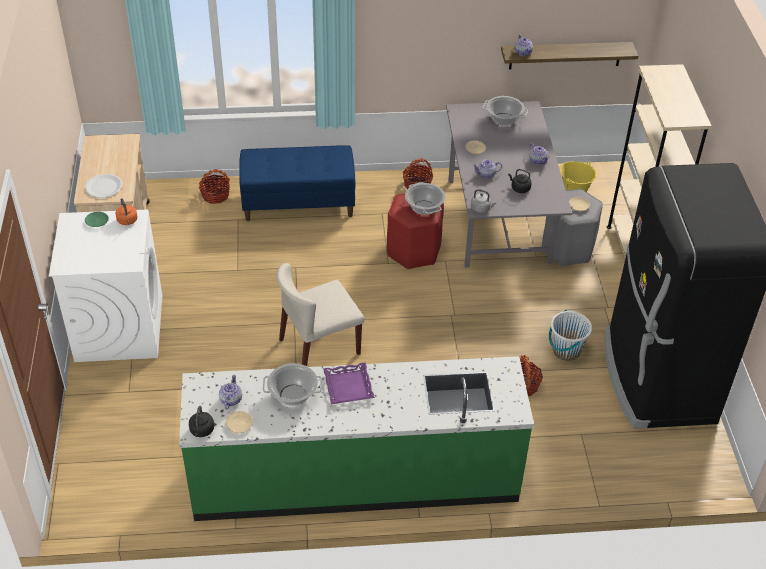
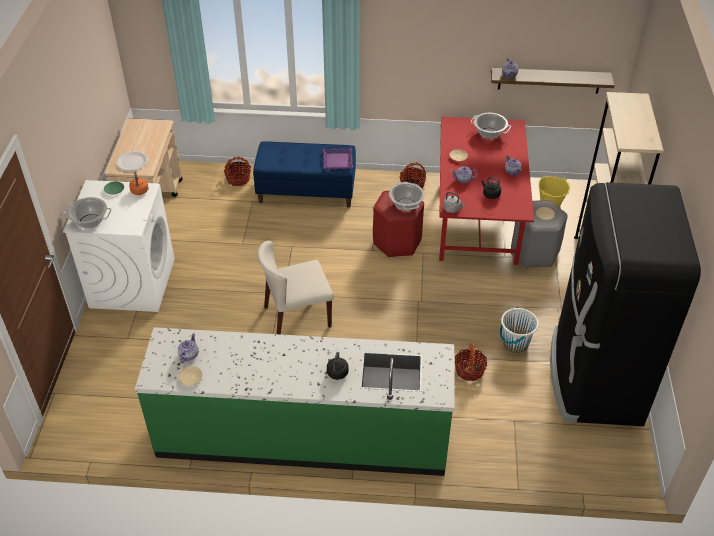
camera: 10 degrees right, 0 degrees up
(201, 431) = (156, 380): black kettle -> black kettle (337, 374)
(292, 395) = (243, 357): cooking pot -> cooking pot (89, 221)
(349, 387) = (294, 355): purple tray -> purple tray (338, 161)
(499, 221) = (478, 223): grey dining table -> red dining table

